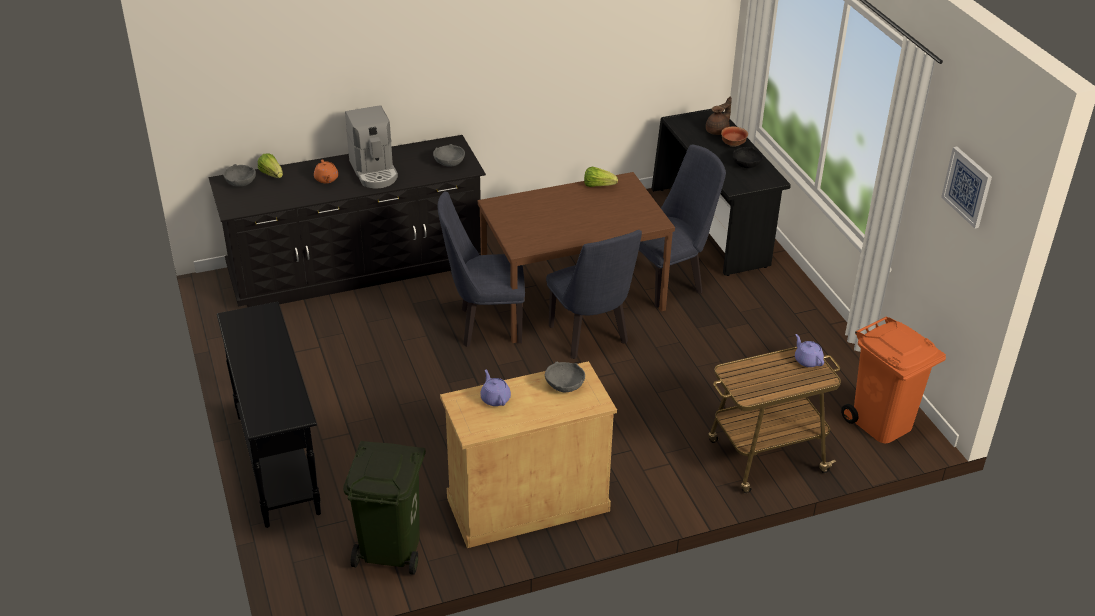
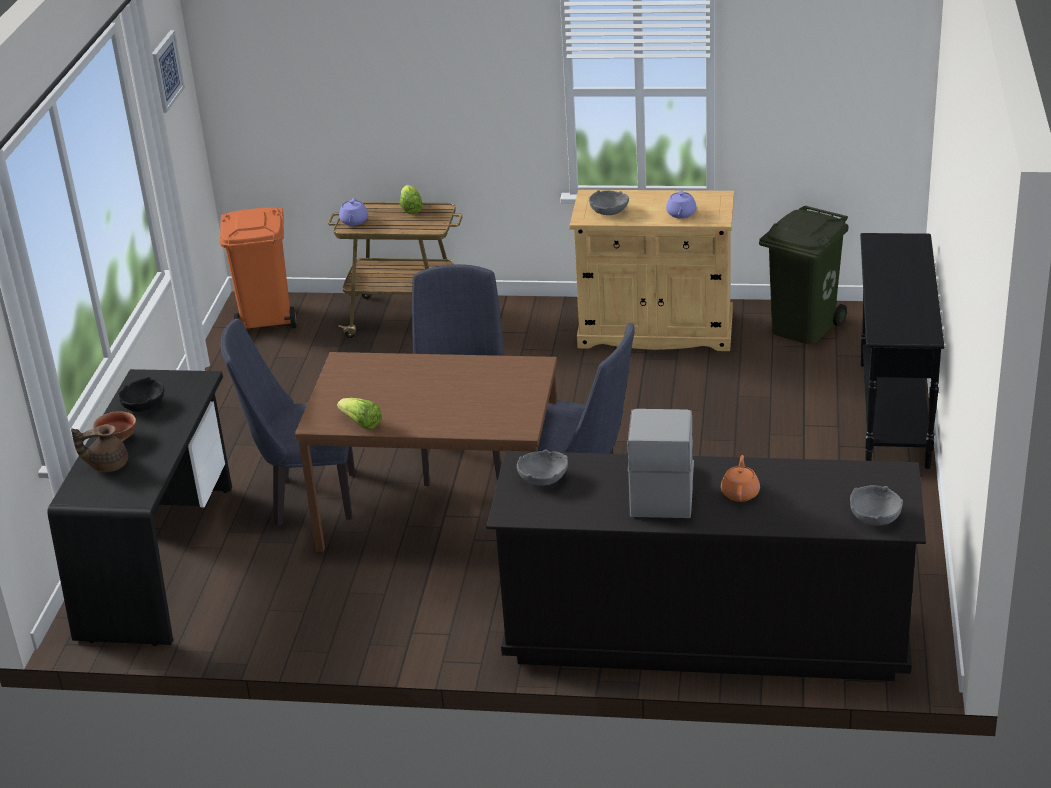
camera: 150 degrees left, 5 degrees down
(272, 174) = (822, 521): lettuce -> lettuce (410, 208)

